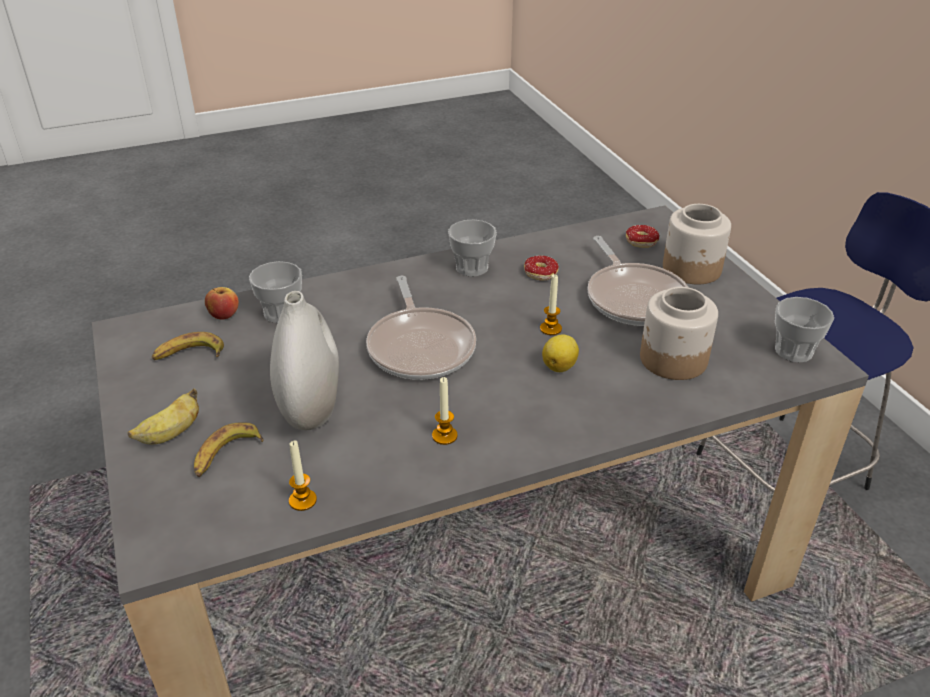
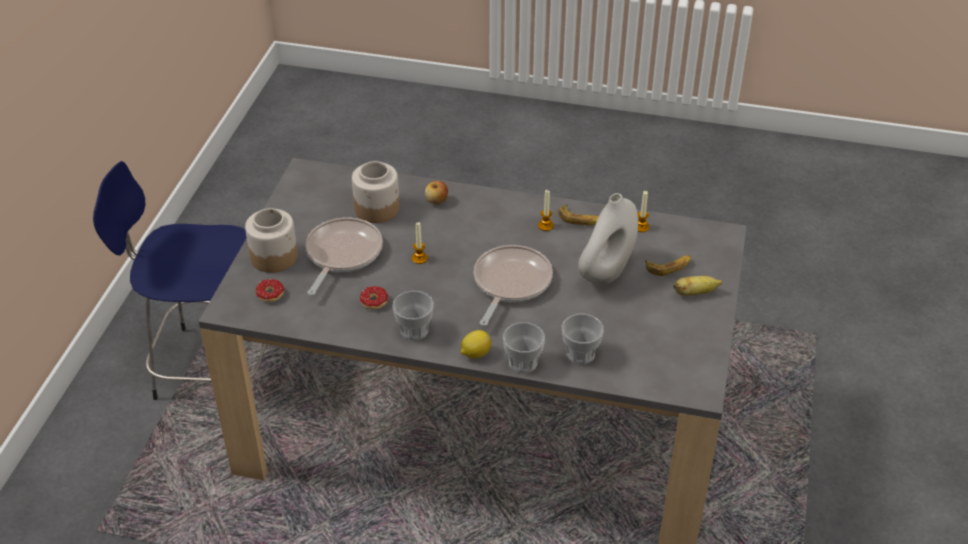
camera: 145 degrees left, 5 degrees up
(189, 355) = (661, 346): banana -> banana (581, 219)
(224, 315) = (622, 372): apple -> apple (436, 201)
(560, 366) = (443, 233): lemon -> lemon (475, 354)
(793, 351) = (307, 183): cup -> cup (523, 363)

